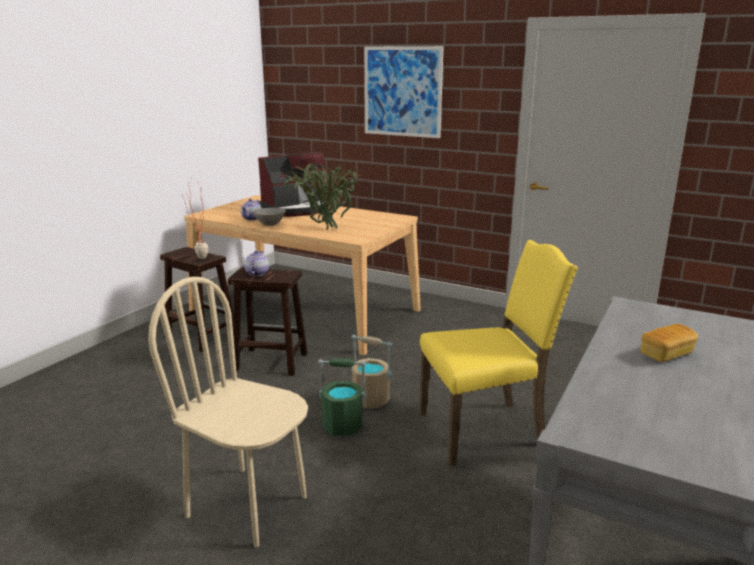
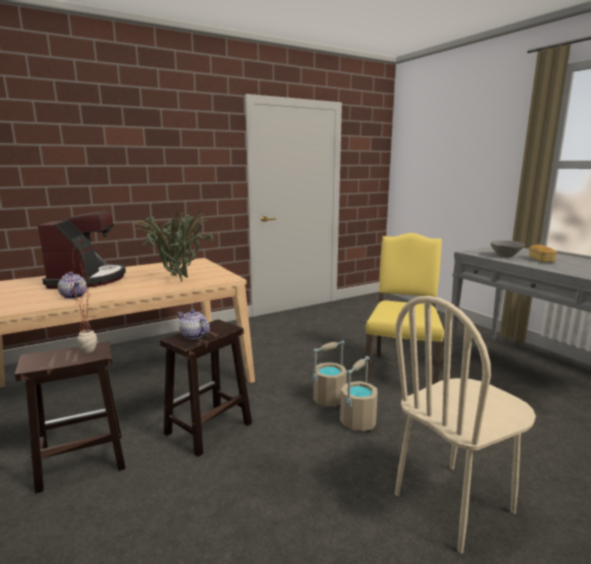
camera: 60 degrees left, 5 degrees down
(269, 224) = (114, 293): grey bowl -> grey bowl (505, 256)
(343, 425) = (358, 421): green bucket -> beige bucket
(402, 91) = (143, 151): picture -> none

